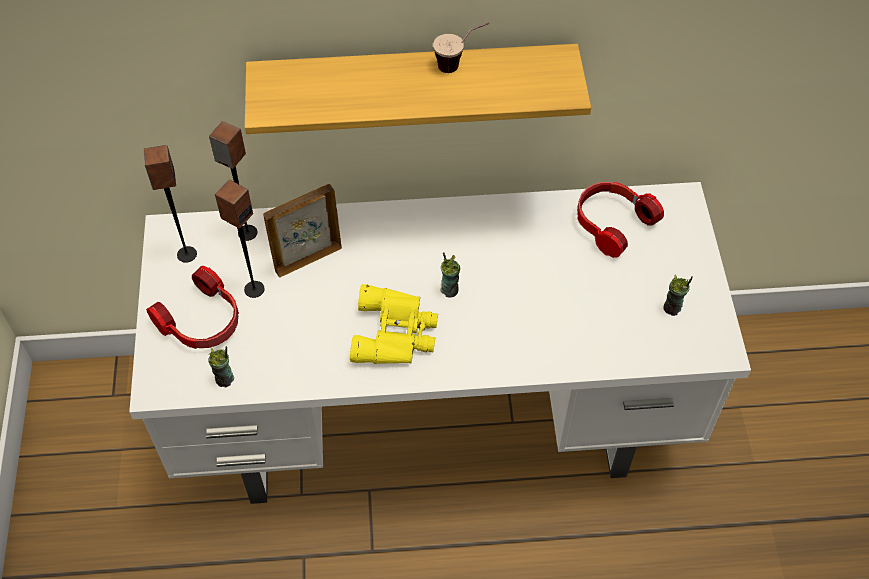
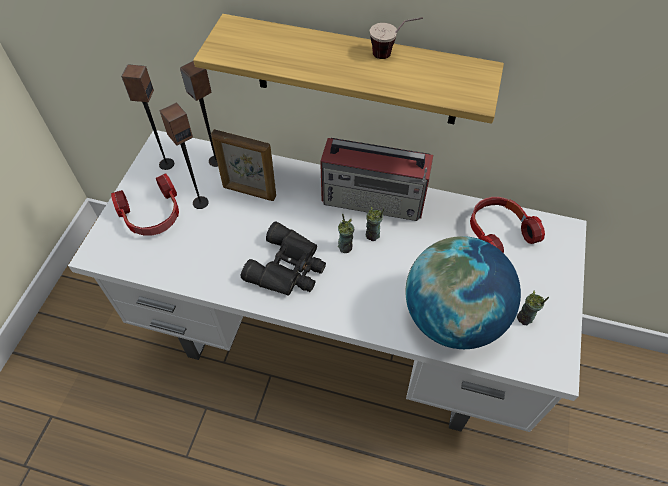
camera: 20 degrees right, 0 degrees up
(225, 379) = (146, 263): cup -> cup (372, 235)
(307, 259) = (249, 192): picture frame -> picture frame turned 150 degrees counterclockwise
(396, 333) = (289, 268): yellow binoculars -> black binoculars
(460, 225) = (374, 199): none -> radio
(597, 331) = (452, 318): none -> globe

